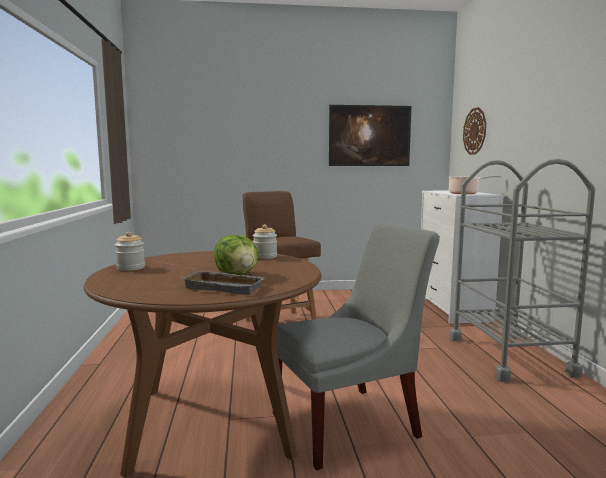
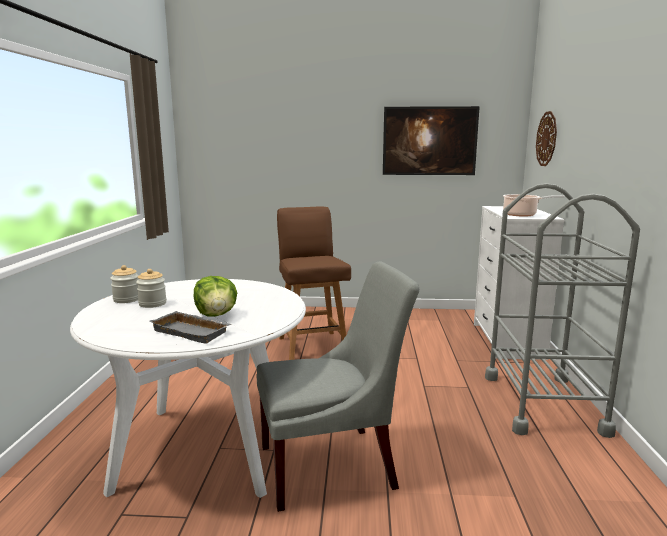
camera: 10 degrees right, 5 degrees up
(213, 420) = (204, 448): brown dining table -> white dining table
(265, 256) = (263, 290): jar -> jar (152, 304)

